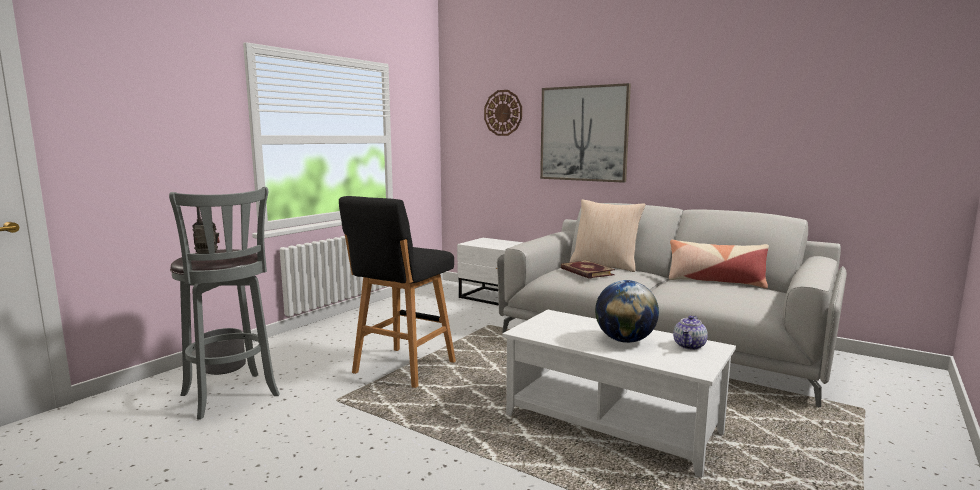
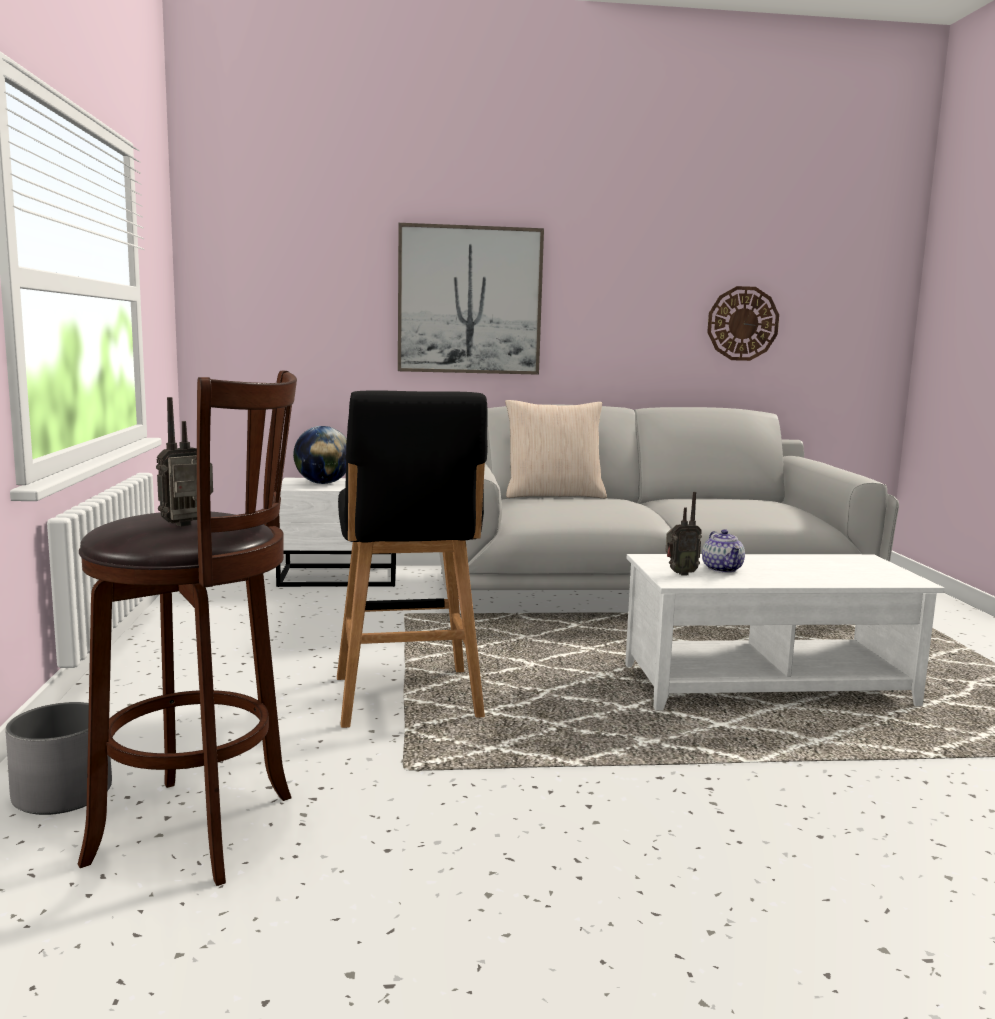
camera: 40 degrees left, 0 degrees up
(232, 397) = (203, 830): grey stool -> brown stool
(503, 113) = (319, 259): wall clock -> wall clock (742, 323)
(539, 327) = (679, 573): none -> radio
(586, 272) = (564, 504): book -> none
(625, 340) = (789, 569): globe -> globe (323, 483)
(689, 346) = (848, 562): teapot -> teapot (722, 569)
(715, 281) = (709, 498): pillow -> none

